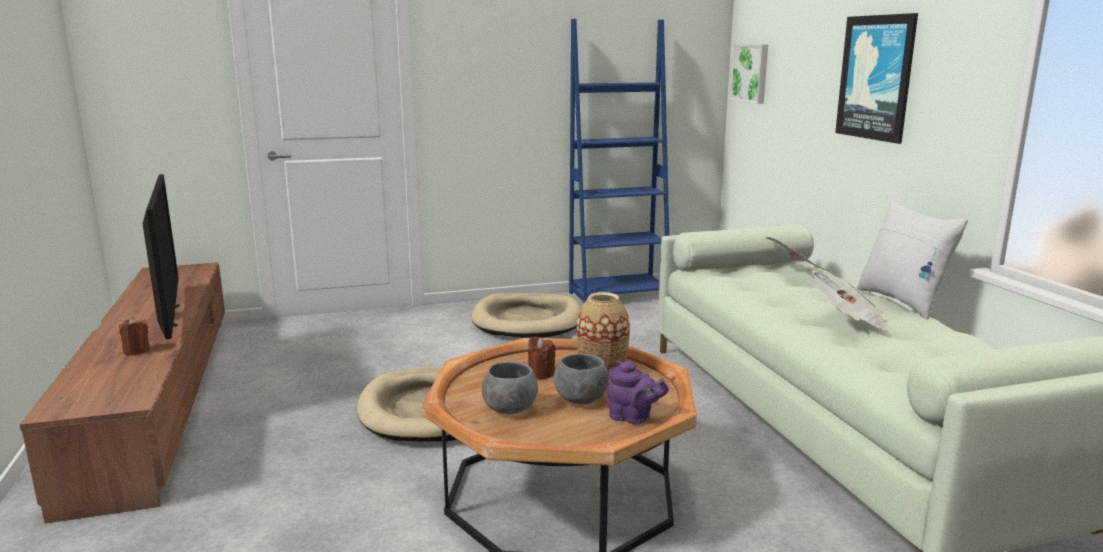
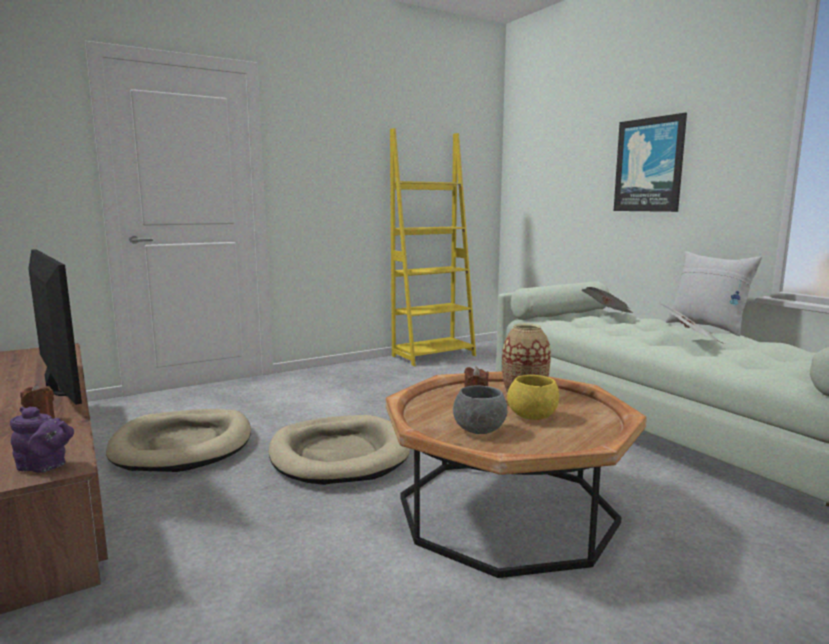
camera: 15 degrees left, 5 degrees down
(527, 321) = (373, 378): beige dog bed -> beige dog bed (183, 445)
(580, 400) = (532, 417): grey bowl -> yellow bowl
(619, 296) = (433, 356): blue bookcase -> yellow bookcase
(633, 418) = (592, 426): purple teapot -> purple teapot (45, 467)
(751, 73) = (524, 175): picture -> none

